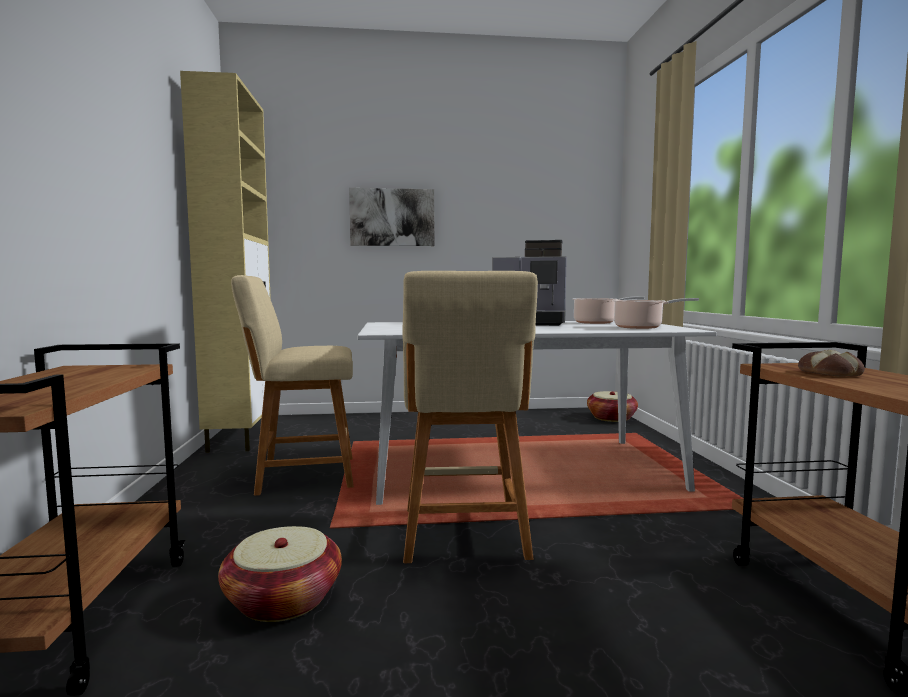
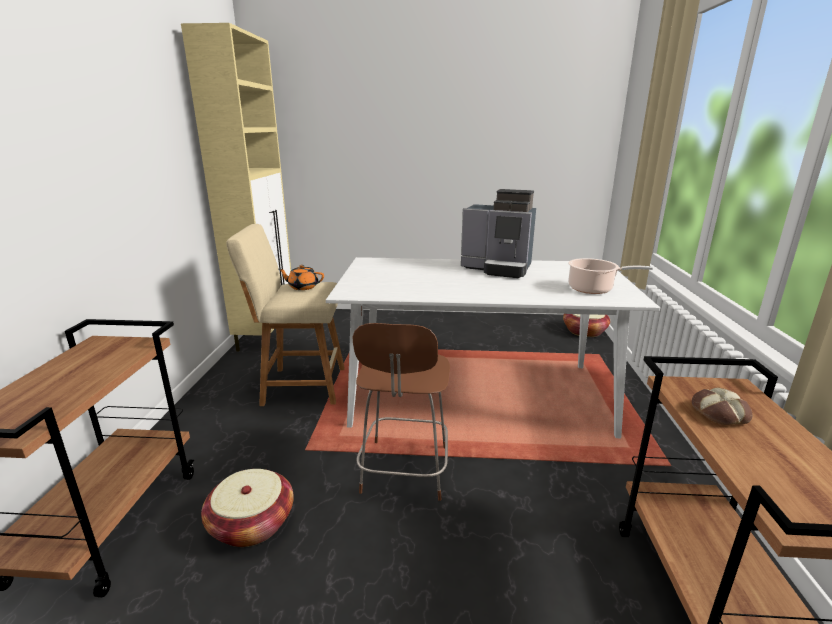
camera: 10 degrees right, 15 degrees up
(312, 346) = (302, 287): none -> orange teapot
(392, 217) = (393, 138): picture -> none
(464, 536) = (404, 472): beige stool -> brown chair
(597, 322) = (561, 269): cooking pot -> none

